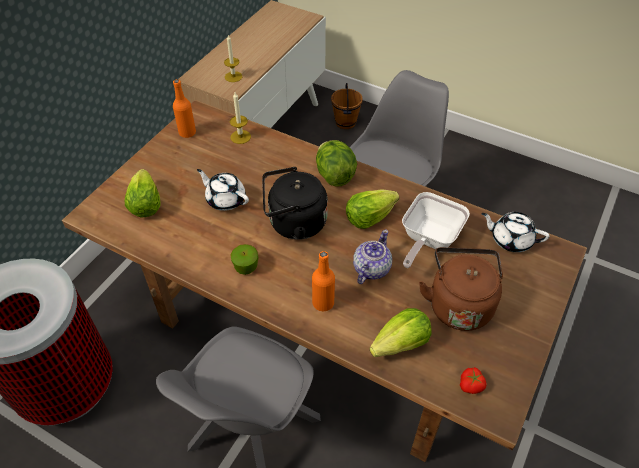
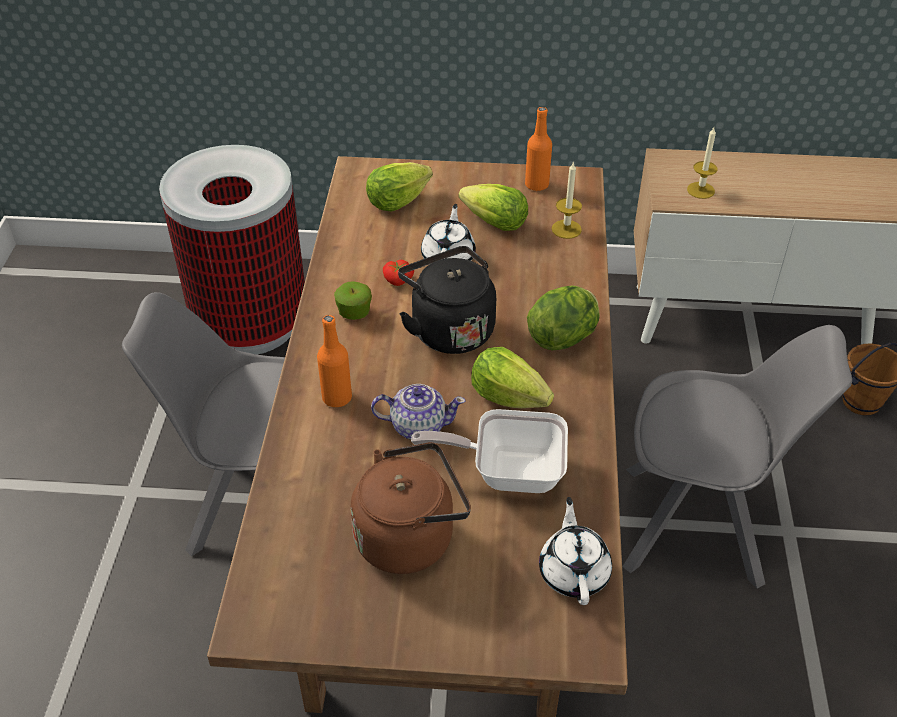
camera: 65 degrees right, 5 degrees down
(401, 344) = (311, 492): lettuce -> lettuce (495, 223)
(471, 385) = (279, 584): tomato -> tomato (398, 280)

